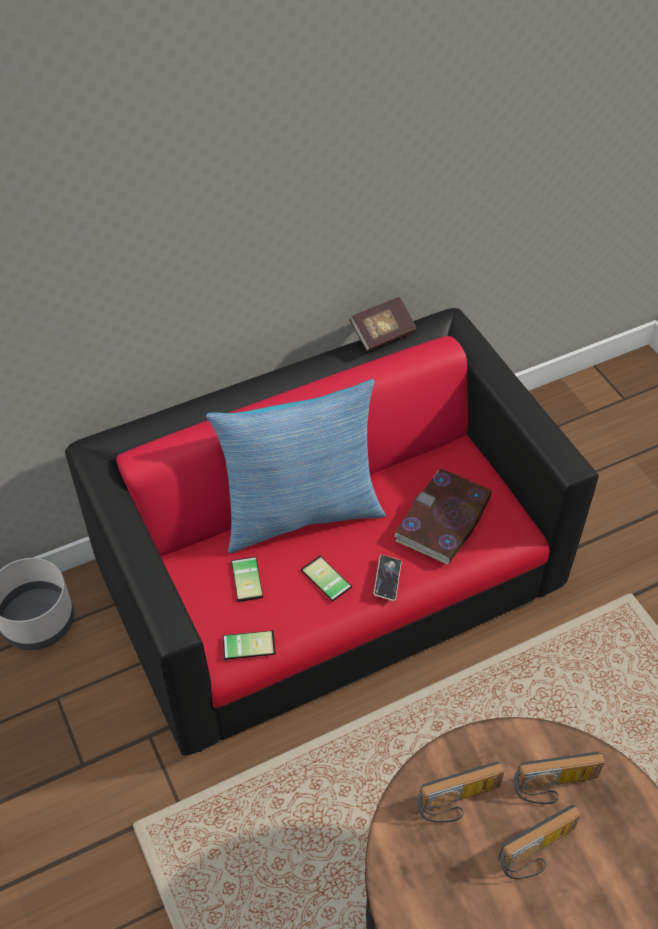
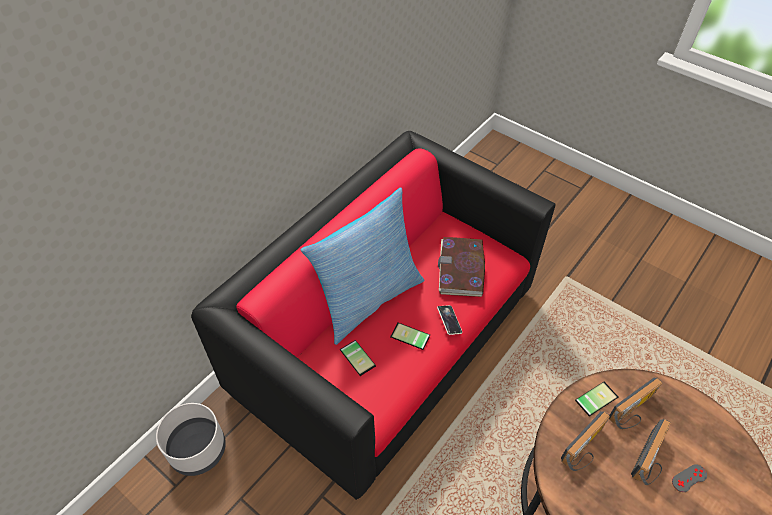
camera: 25 degrees left, 0 degrees up
(248, 642) = (383, 401): phone -> phone (595, 397)
(382, 334) = (375, 160): book -> none
(575, 897) = (689, 478): none -> grey game controller

